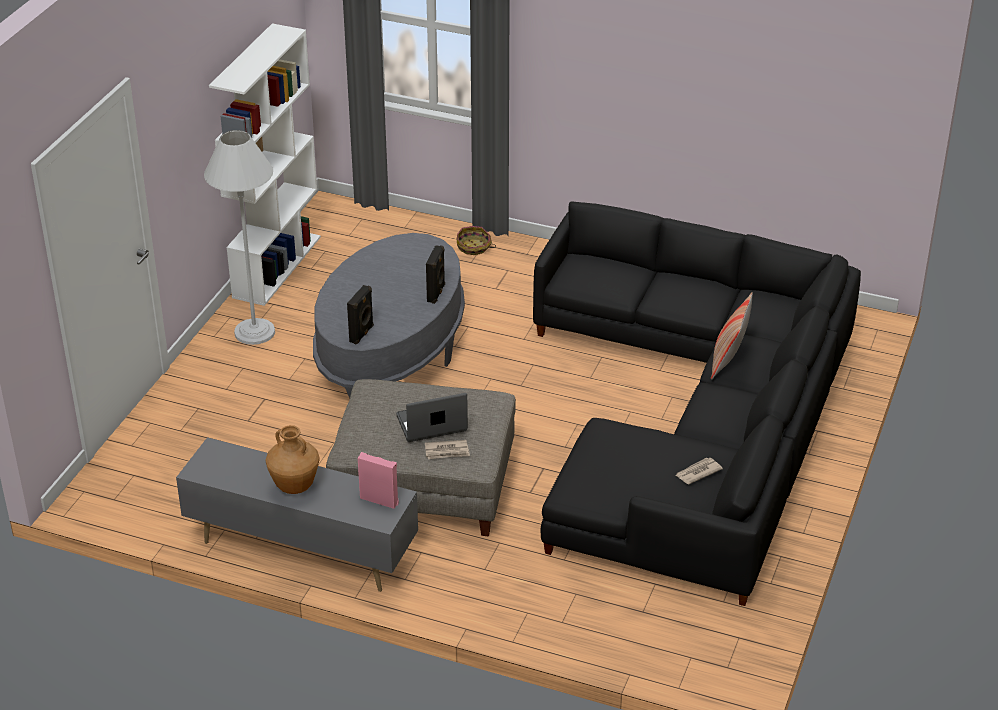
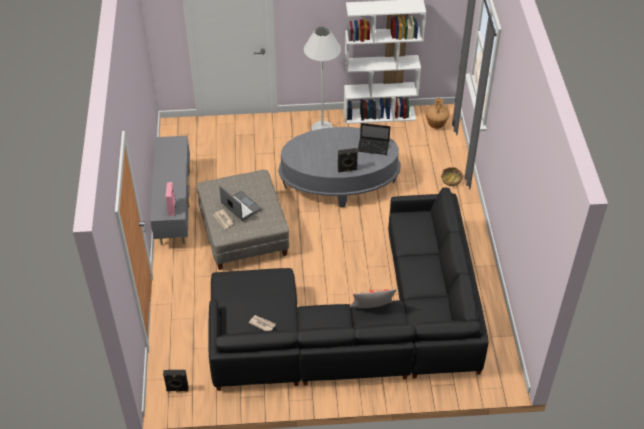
camera: 65 degrees right, 10 degrees up
(295, 487) = (167, 177): brown vase -> brown vase (436, 125)
(362, 334) = (295, 156): black speaker -> black speaker (177, 389)
(406, 254) = (374, 147): none -> laptop

